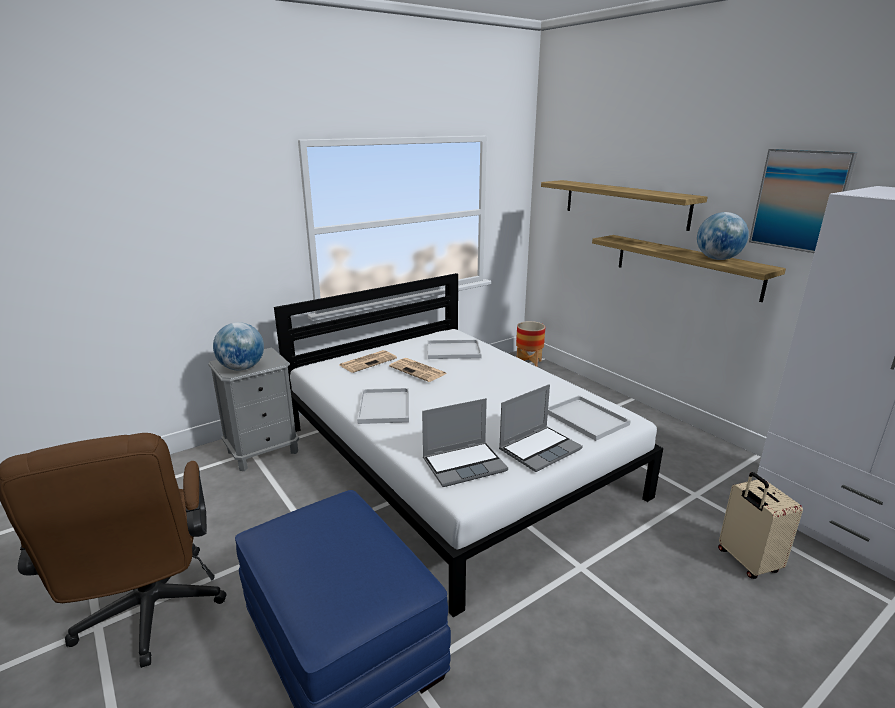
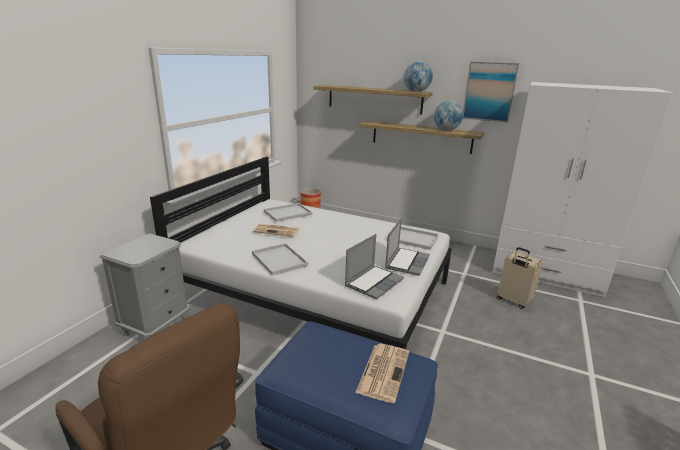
camera: 30 degrees left, 0 degrees up
(242, 368) = (142, 253): globe -> globe (416, 91)
(368, 361) = (231, 231): newspaper -> newspaper (383, 371)

